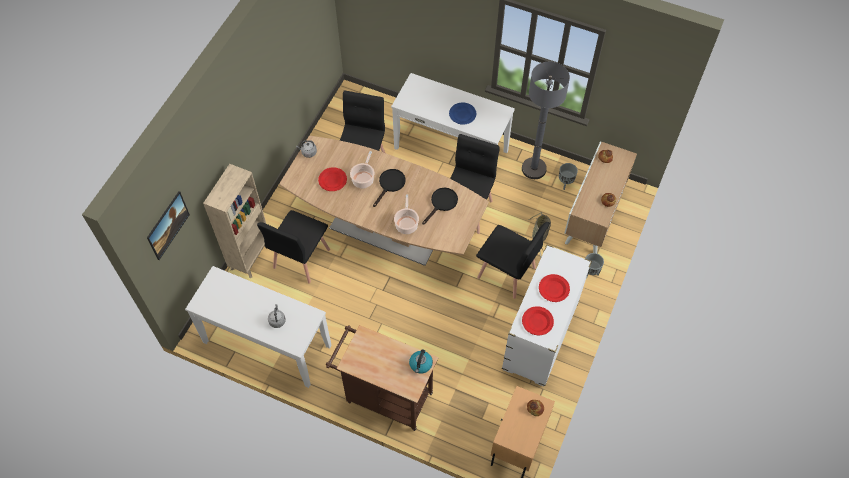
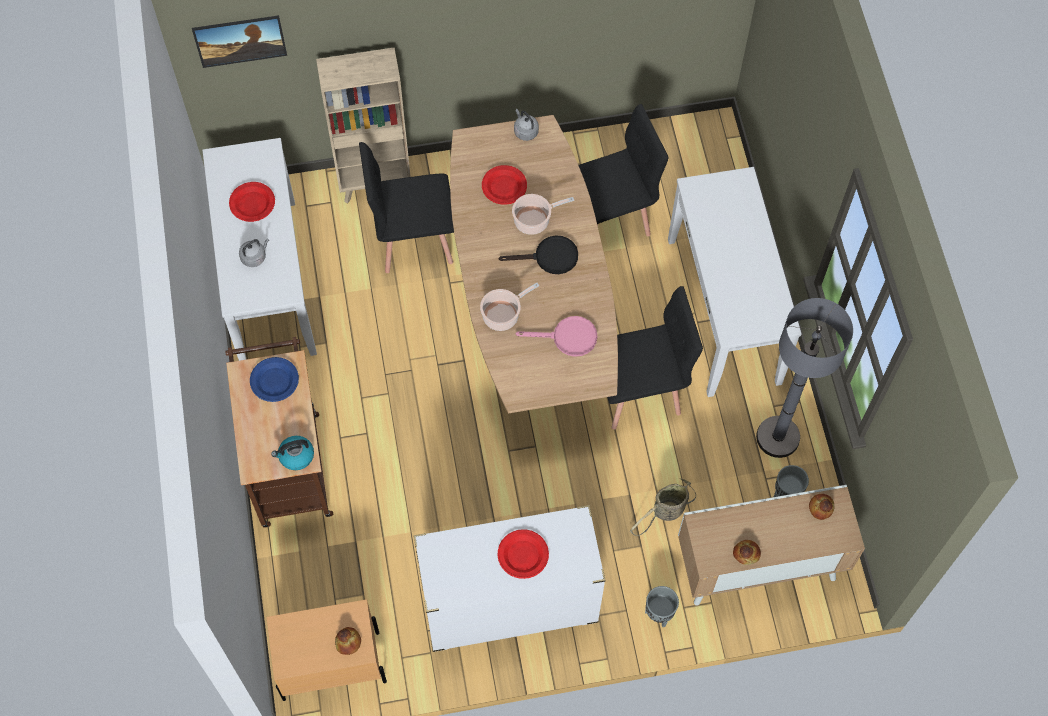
camera: 55 degrees right, 5 degrees up
(442, 203) = (568, 338): black frying pan -> pink frying pan
(462, 114) = (735, 274): blue plate -> blue plate (275, 381)
(507, 273) = (576, 502): black chair -> none
(537, 321) = (456, 562): red plate -> red plate (252, 203)

